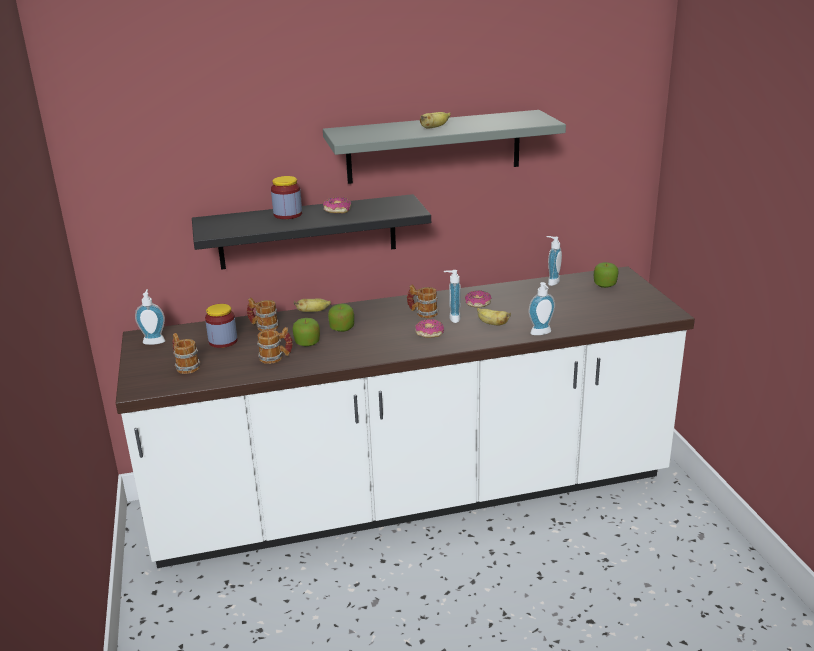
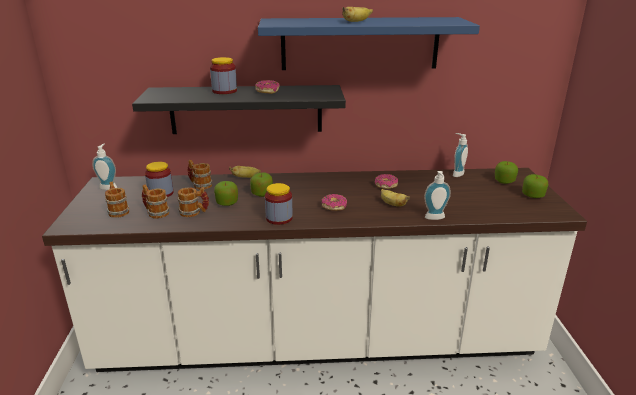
camera: 10 degrees right, 0 degrees up
(374, 352) = (279, 218): none -> jar
(422, 313) = (335, 188): mug -> mug (155, 212)
(434, 147) = (360, 43): grey shelf -> blue shelf
(452, 318) = (359, 195): soap dispenser -> none
(637, 297) = (533, 195): none -> apple

